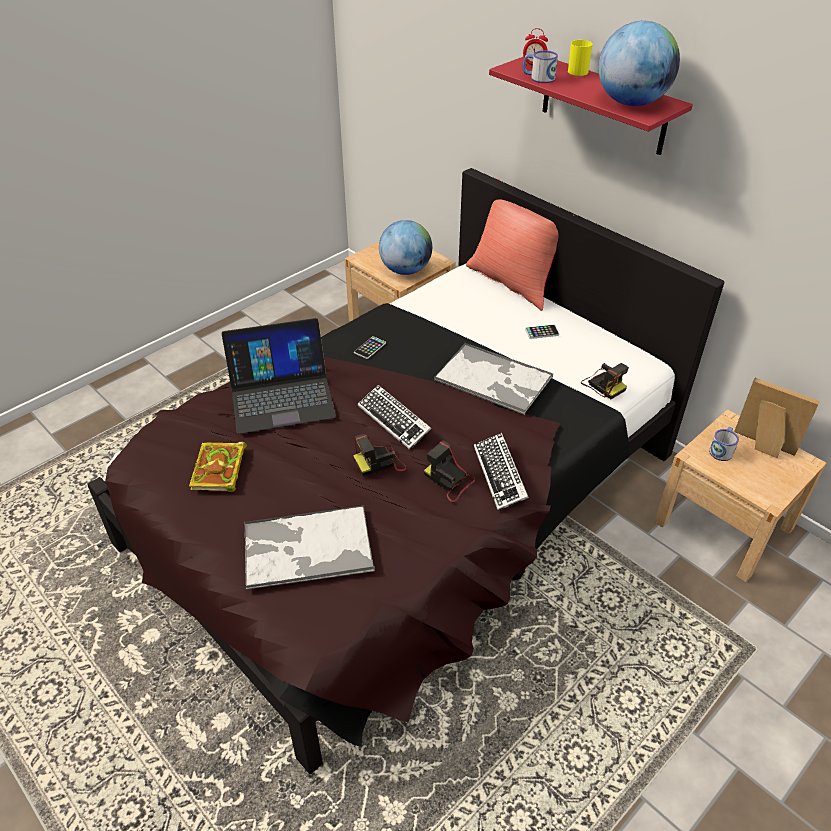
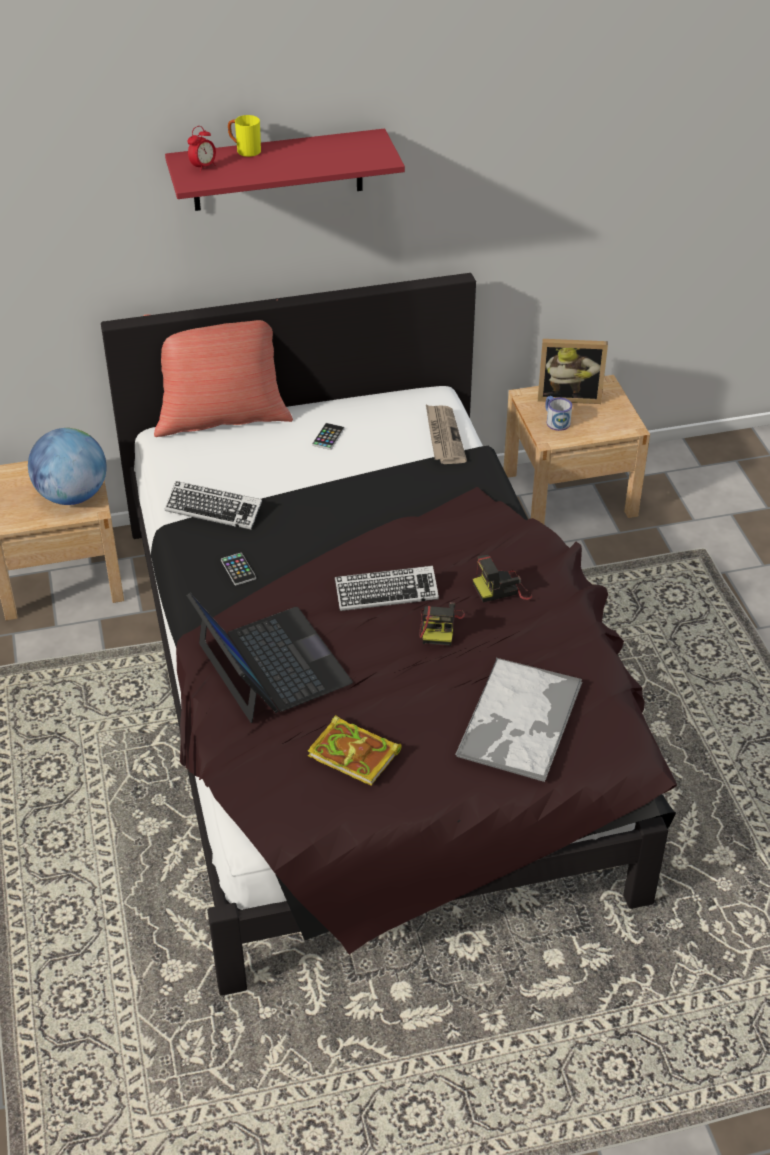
camera: 60 degrees left, 0 degrees up
(281, 396) = (271, 664): laptop -> laptop turned 45 degrees counterclockwise
(494, 379) = (381, 499): tray -> none
(500, 475) = (519, 553): keyboard -> keyboard (214, 510)
(538, 78) = (236, 176): mug -> none
(603, 385) = (443, 436): camera -> newspaper
(631, 103) = (350, 154): globe -> none
(762, 446) = (569, 396): picture frame -> picture frame turned 150 degrees counterclockwise

